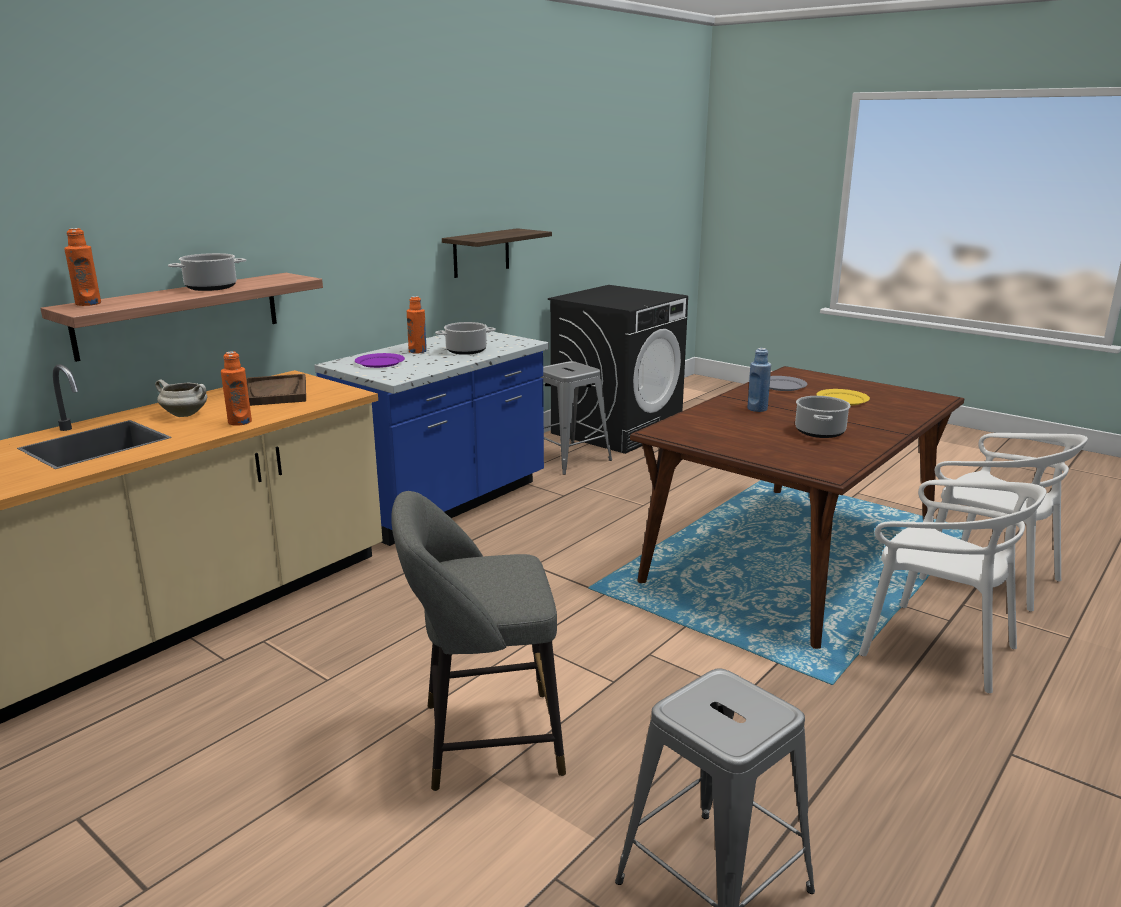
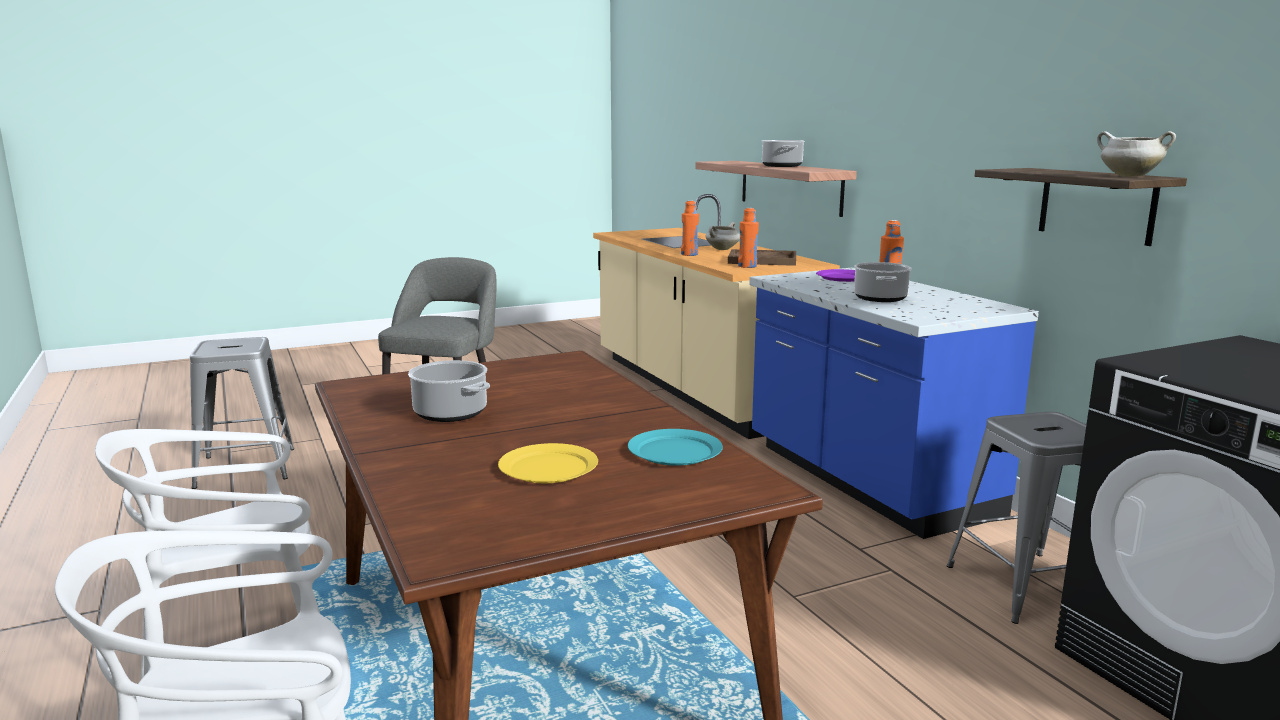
camera: 115 degrees right, 5 degrees down
(88, 303) = (738, 161): orange bottle -> orange bottle (747, 266)
(522, 231) = (1128, 176): none -> white cooking pot
(757, 409) = (581, 408): blue bottle -> none
(782, 385) = (674, 451): grey plate -> turquoise plate

